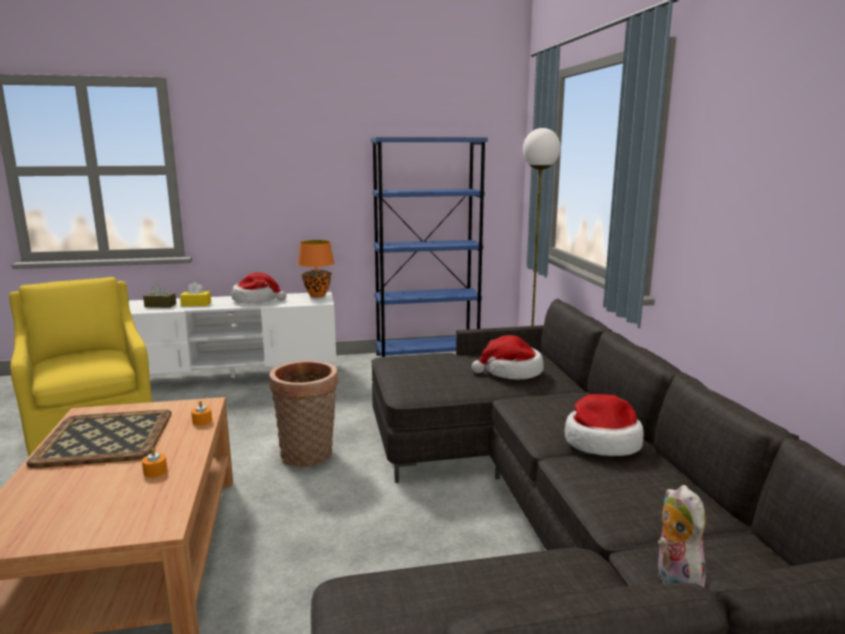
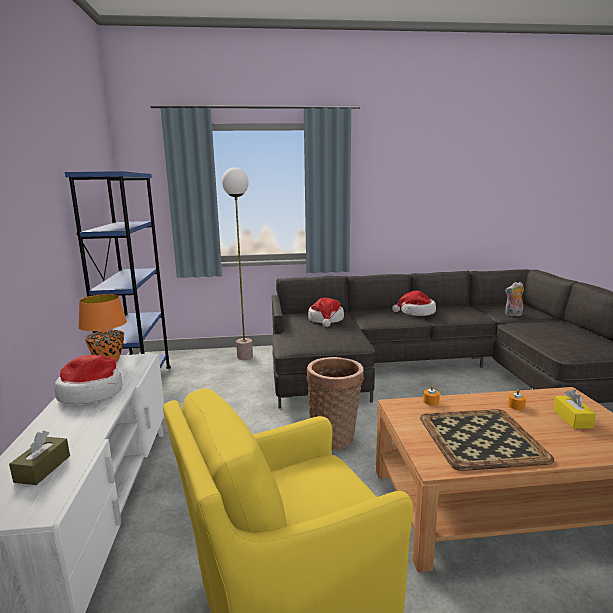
camera: 85 degrees left, 0 degrees up
(196, 304) = (69, 435): yellow tissue box -> yellow tissue box (572, 418)

